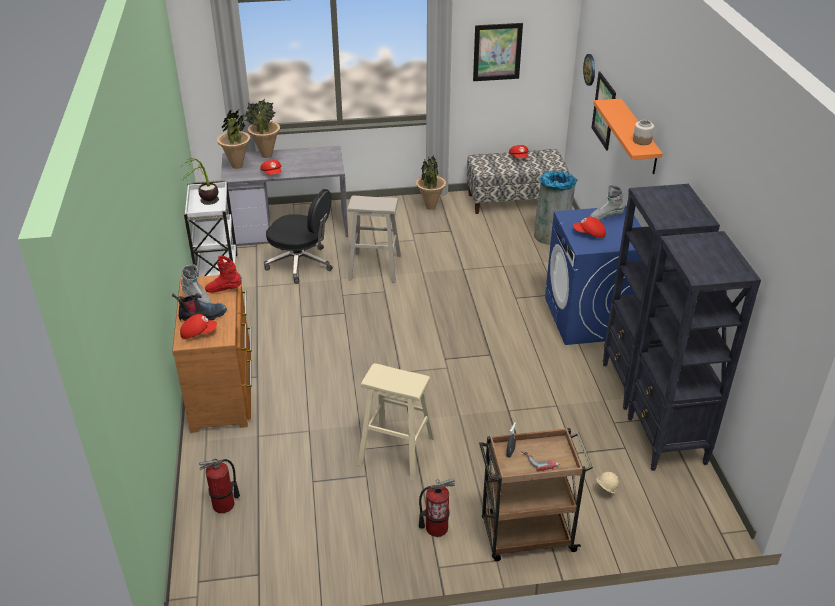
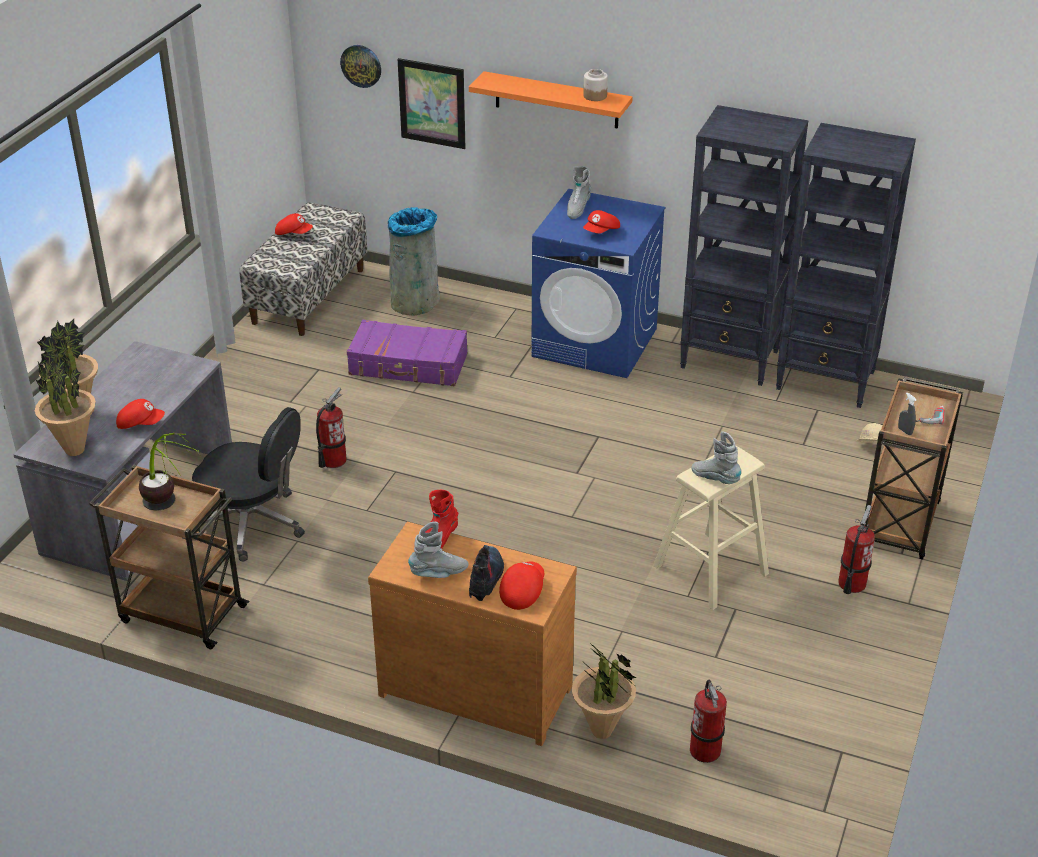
camera: 60 degrees left, 0 degrees up
(217, 271) = (180, 613): white cart -> brown cart
(301, 264) = (253, 524): black office chair -> black office chair turned 60 degrees clockwise
(375, 267) = (333, 460): beige stool -> fire extinguisher
(382, 380) = (715, 479): none -> grey boot
(430, 207) = (244, 364): potted plant -> potted plant (602, 731)
(487, 258) = (408, 365): none -> purple suitcase
(497, 52) = (233, 99): picture -> none

